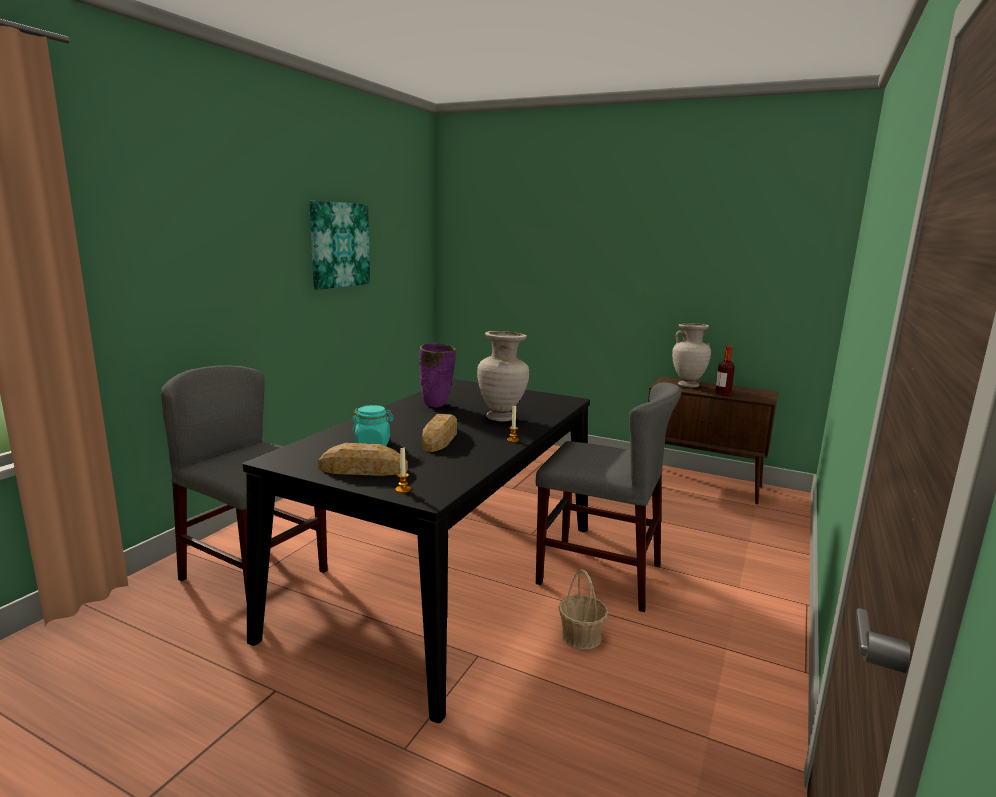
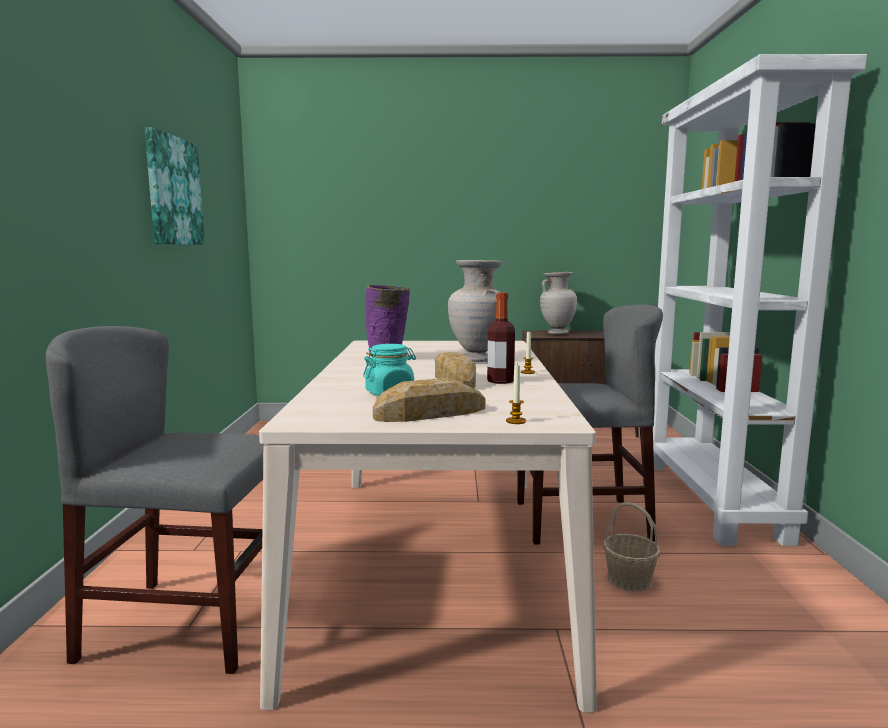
camera: 25 degrees left, 5 degrees down
(446, 576) = (435, 561): black dining table -> beige dining table
(723, 393) = (595, 335): bottle -> bottle (500, 381)
(755, 588) = (713, 500): none -> white bookcase

